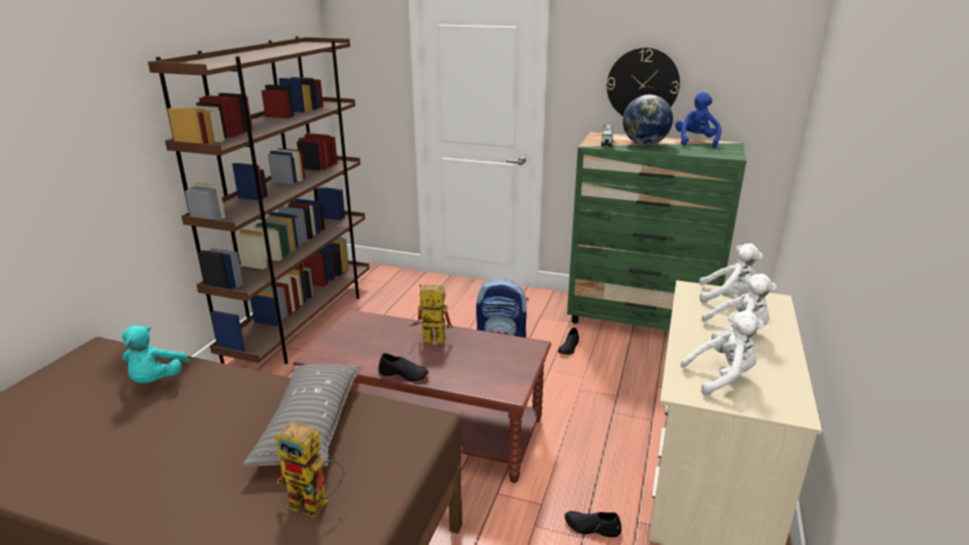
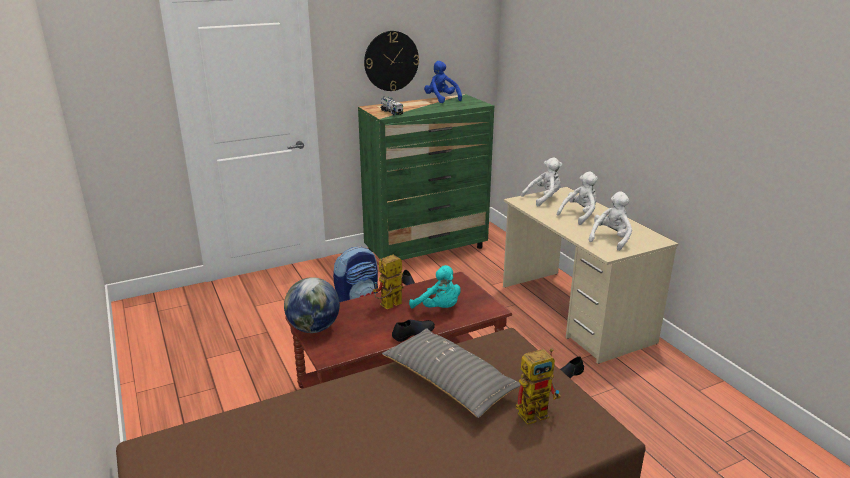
camera: 45 degrees left, 0 degrees up
(156, 380) = (272, 430): turquoise plush toy -> turquoise plush toy (439, 308)
(302, 323) = (161, 371): brown bookcase -> none
(644, 144) = (416, 108): globe -> globe (313, 328)

